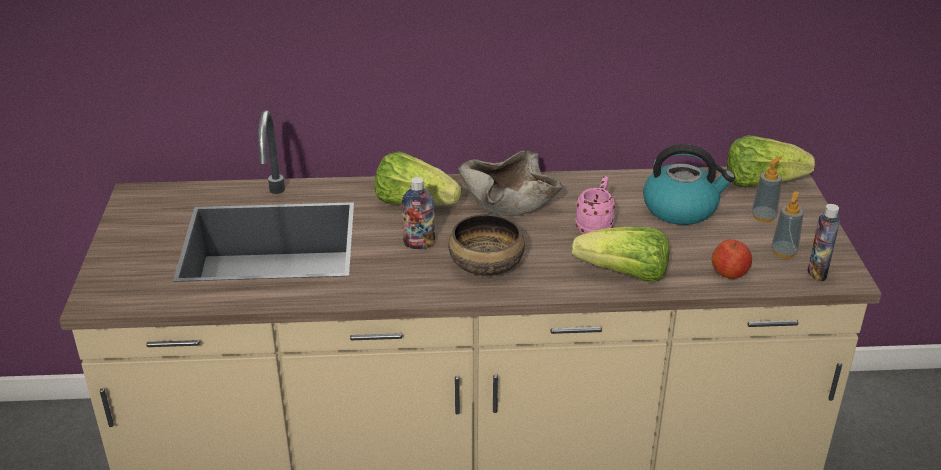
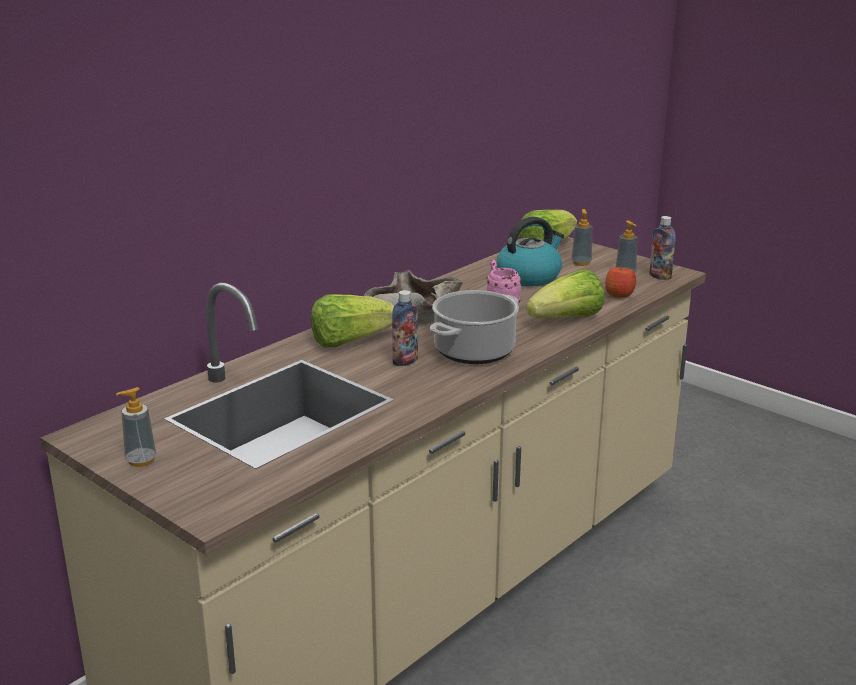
camera: 45 degrees left, 10 degrees down
(130, 234) = (141, 460): none -> soap dispenser
(485, 264) = (474, 352): bowl -> cooking pot

